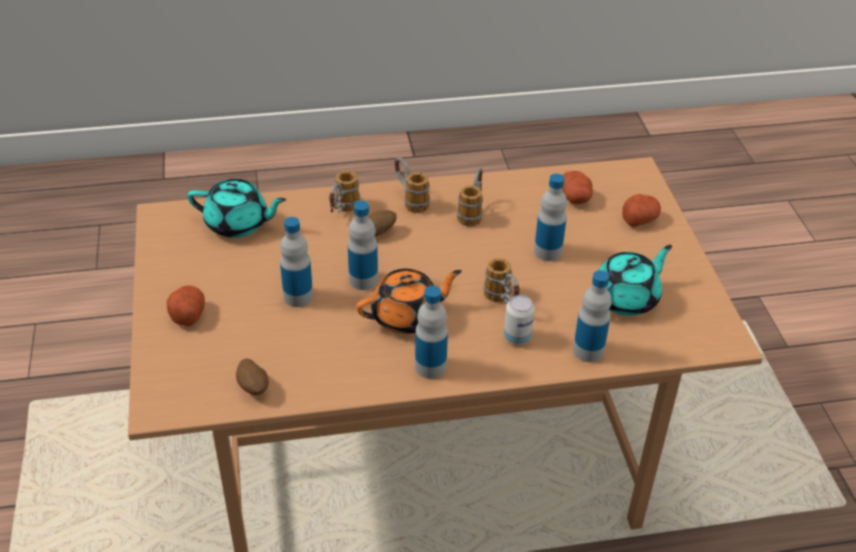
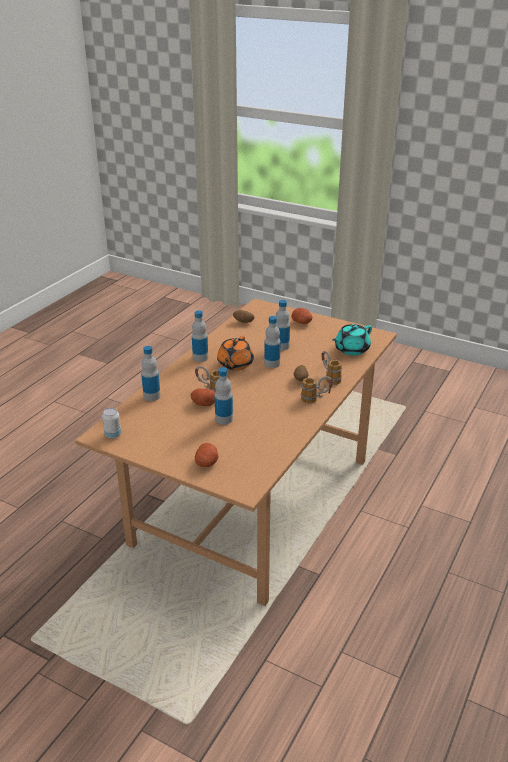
camera: 130 degrees right, 10 degrees down
(472, 212) = (283, 412): mug -> none
(517, 337) = (185, 383): can -> can (113, 435)
(575, 198) = (252, 451): potato -> potato (203, 403)
(626, 298) = (162, 423): turquoise teapot -> none

